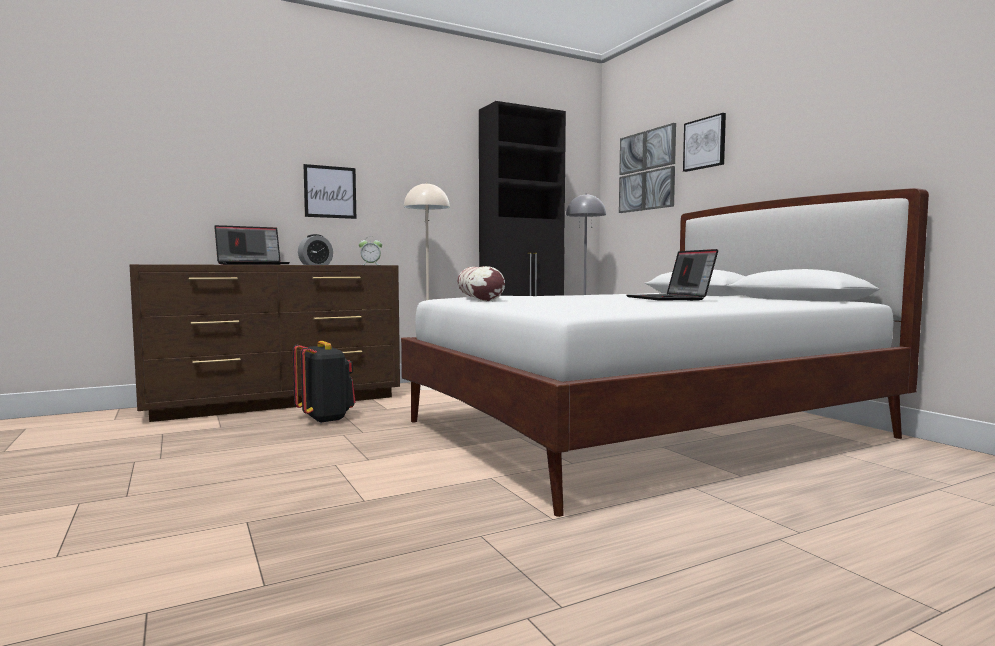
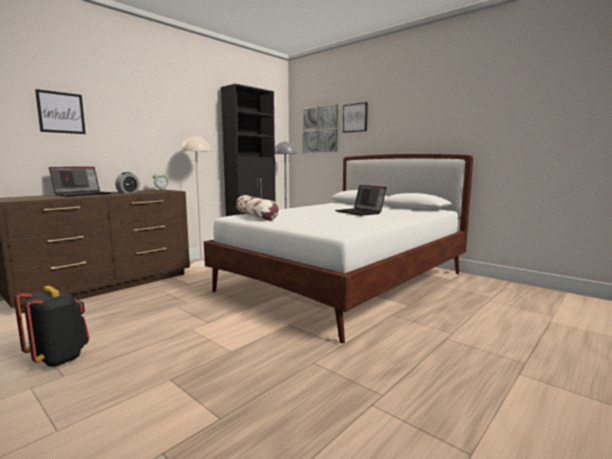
camera: 20 degrees left, 5 degrees up
(325, 418) = (154, 295): black backpack -> black backpack (58, 358)
(330, 192) = (129, 141): picture -> picture (61, 112)

